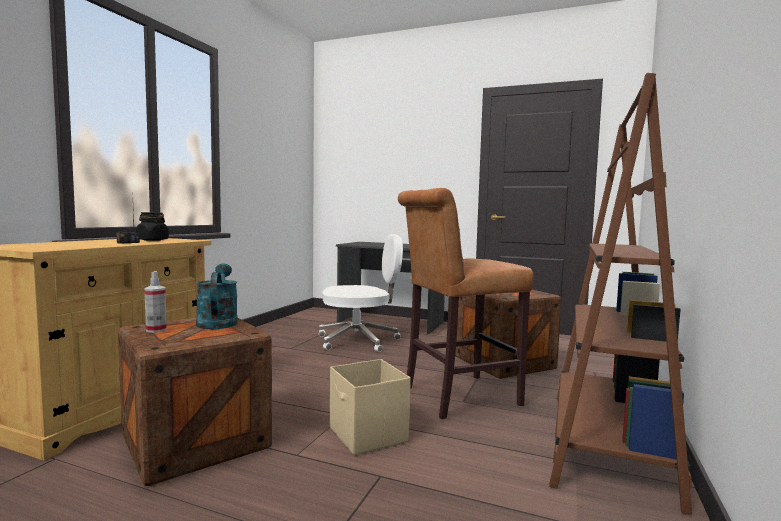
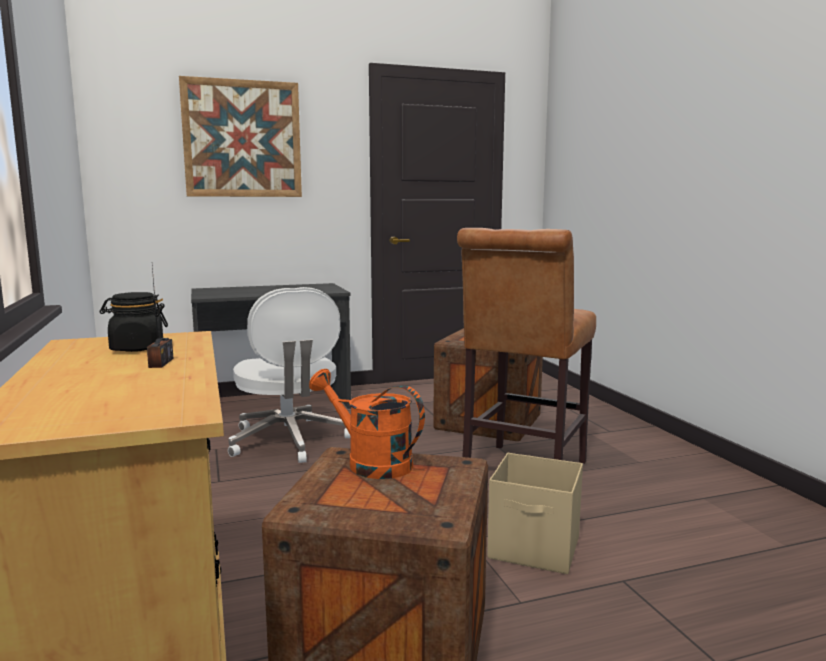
camera: 40 degrees left, 5 degrees up
(156, 330) = (344, 502): spray bottle -> none
(218, 322) = (370, 462): turquoise watering can -> orange watering can
(359, 340) = (289, 441): white office chair -> white office chair turned 120 degrees clockwise
(395, 148) = (242, 139): none -> picture
(607, 443) = (689, 472): brown bookcase -> none

